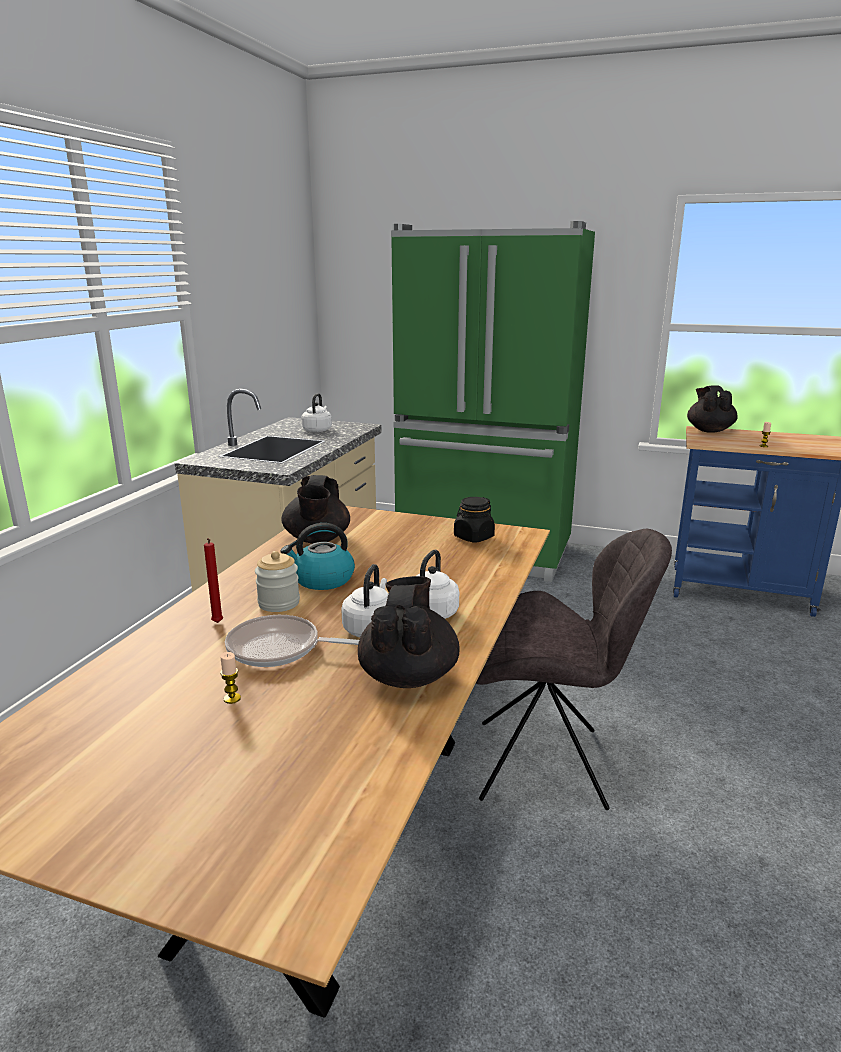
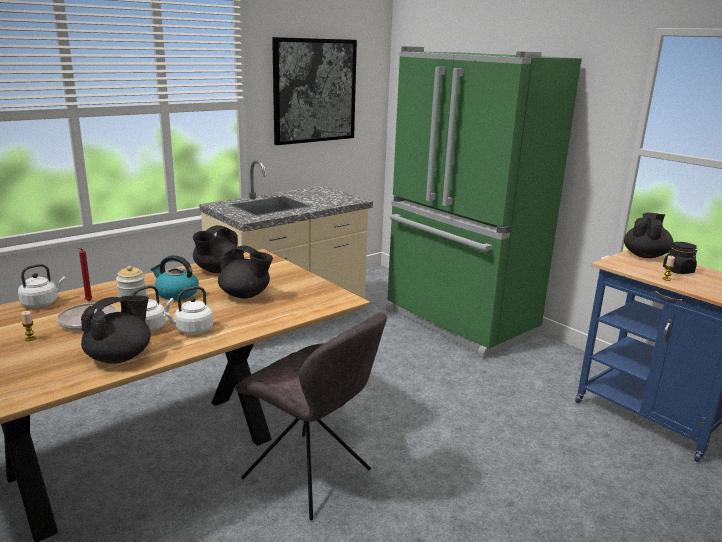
camera: 30 degrees right, 0 degrees up
(254, 291) = (314, 91): none -> picture
(317, 430) = (322, 197): white kettle -> white kettle (42, 303)
(410, 558) = (245, 295): none -> black teapot
(473, 537) = (309, 293): black jar -> black jar (678, 271)

